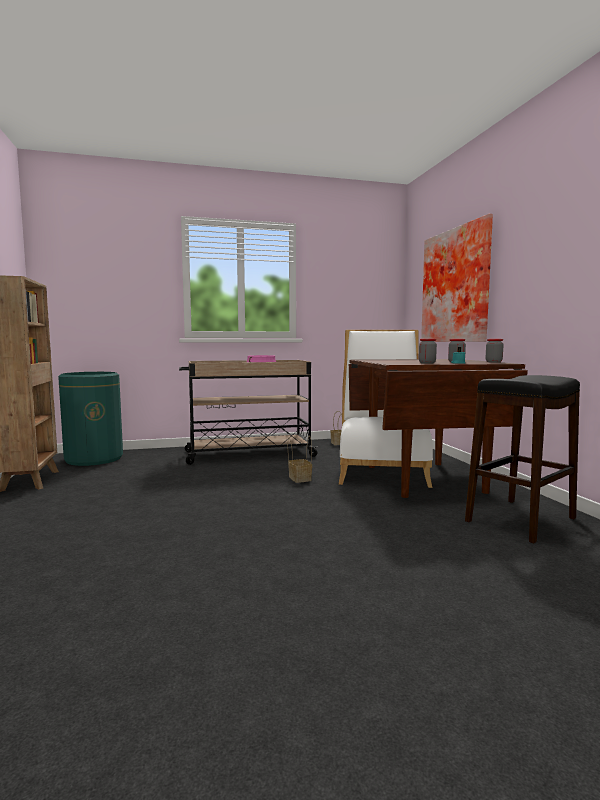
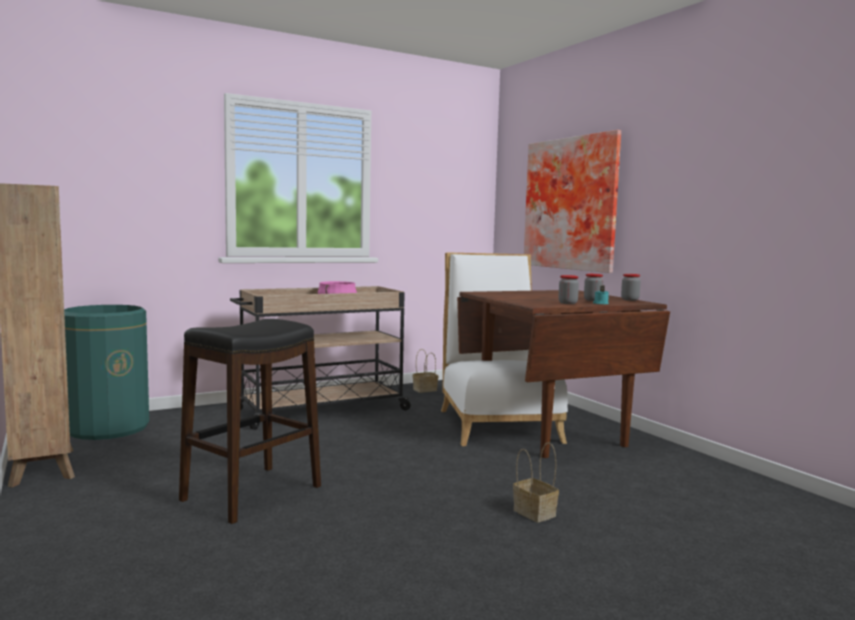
camera: 15 degrees left, 0 degrees up
(299, 478) = (410, 441): basket -> basket (533, 512)
(520, 520) = (675, 475): black stool -> black stool (252, 493)

